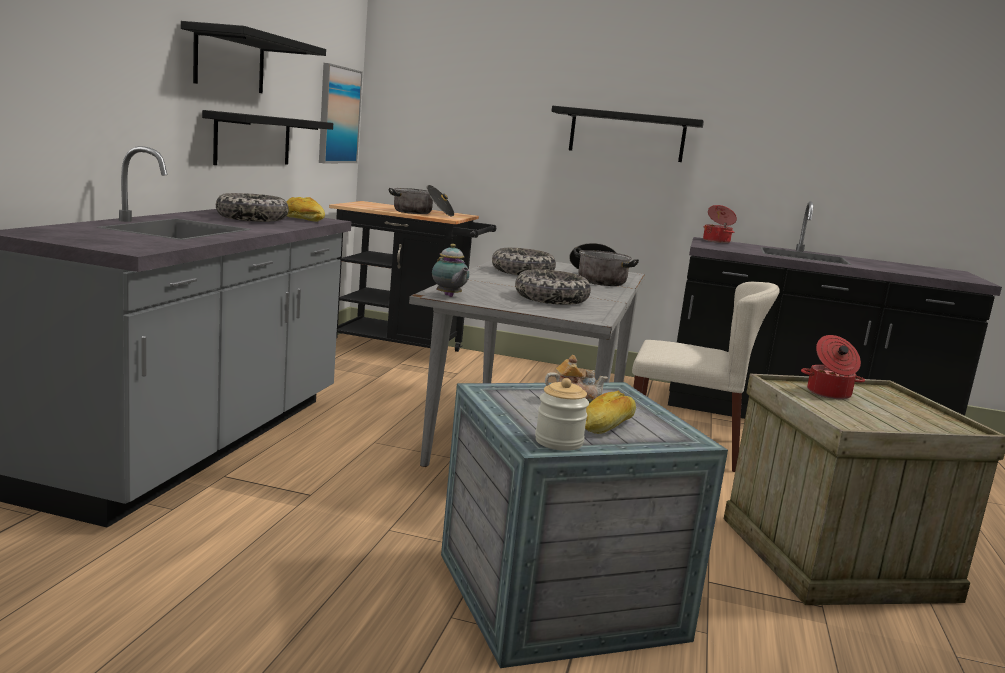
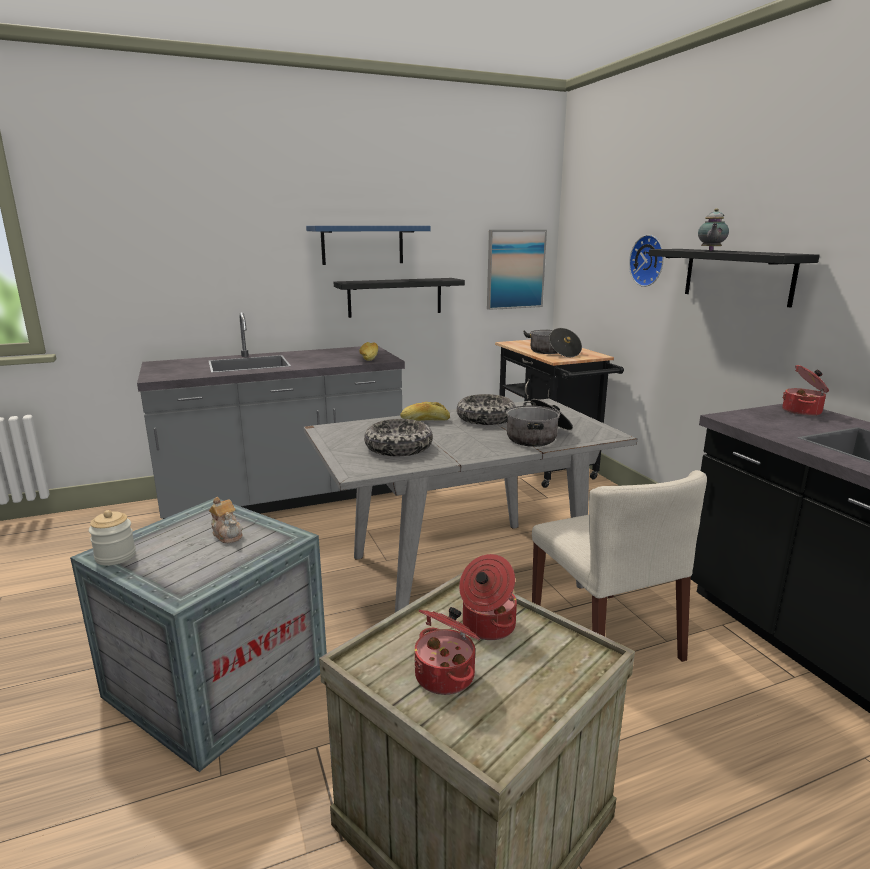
camera: 55 degrees right, 5 degrees up
(230, 61) = (362, 245): black shelf -> blue shelf
(252, 219) = (331, 357): bowl -> none
(449, 296) = (326, 431): teapot -> teapot (710, 250)
(518, 117) = (649, 260): none -> wall clock
(607, 426) = (176, 560): bread -> bread (425, 420)
(882, 416) = (446, 675): none -> cooking pot

